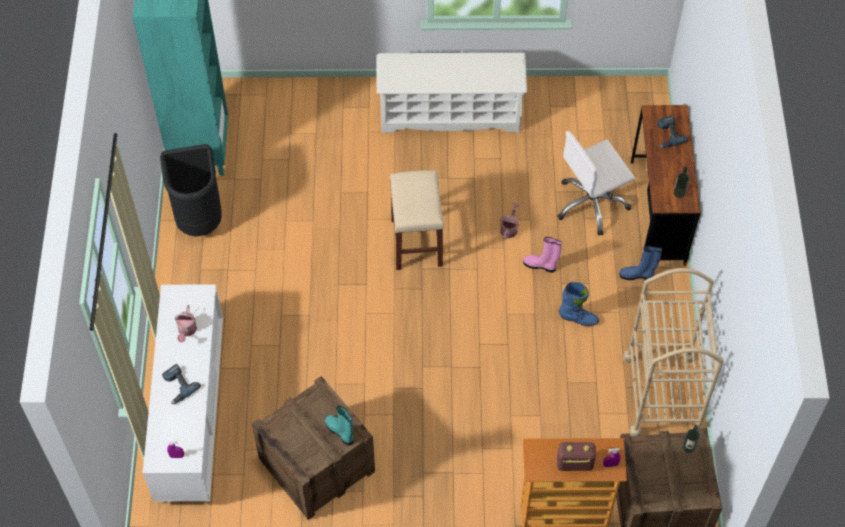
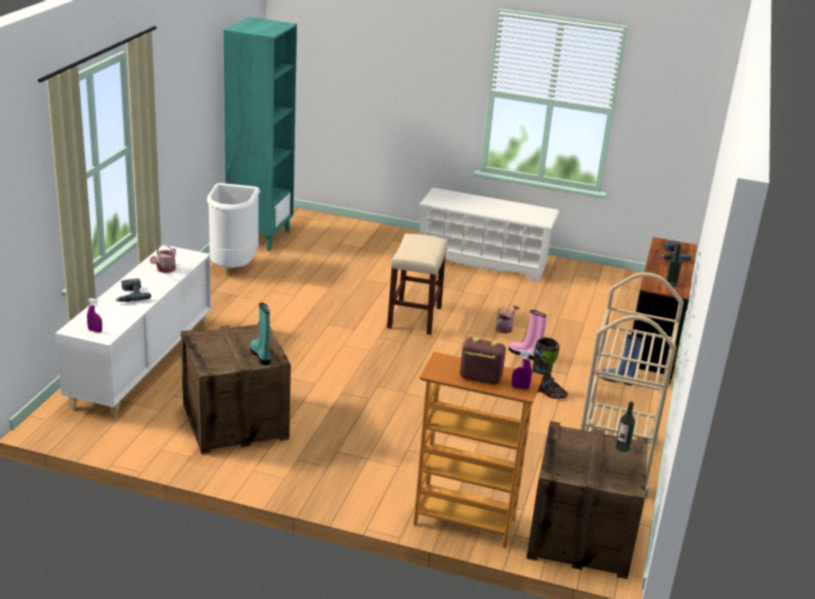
camera: 15 degrees right, 30 degrees down
(200, 219) = (233, 267): black trash can -> white trash can
(578, 319) = (547, 392): blue boot -> black boot
(591, 204) = (590, 331): white office chair -> none

